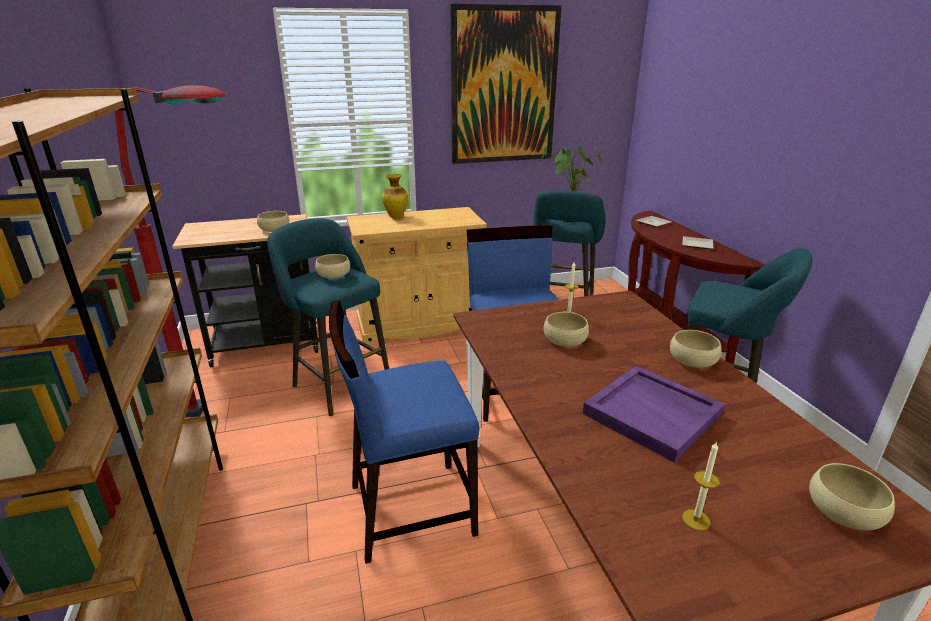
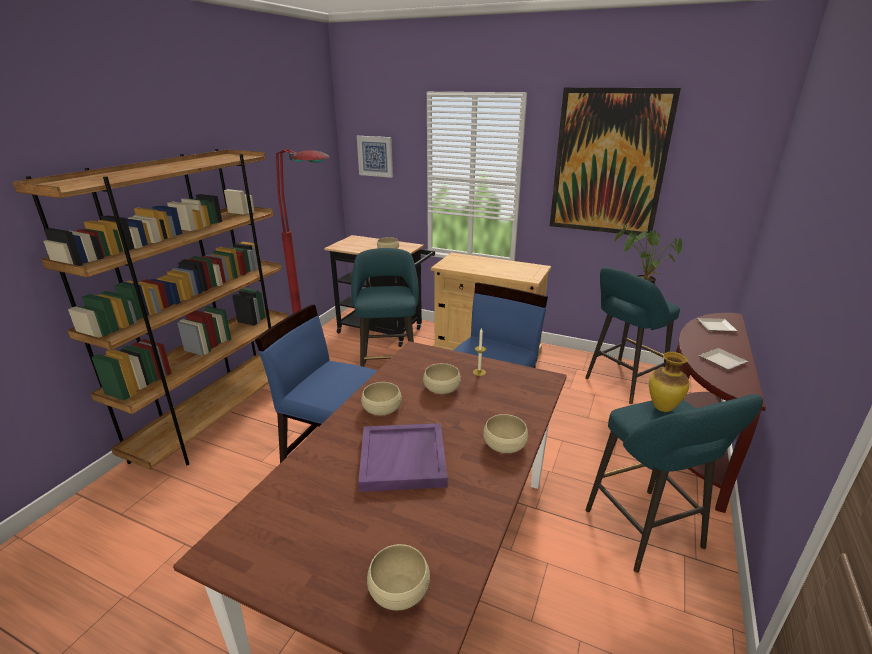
camera: 40 degrees right, 0 degrees up
(199, 103) = (375, 156): none -> picture
(333, 275) = (389, 292): beige bowl -> beige bowl (382, 408)
(395, 217) = (481, 261): vase -> vase (662, 408)
(696, 520) = (308, 525): candle -> none

